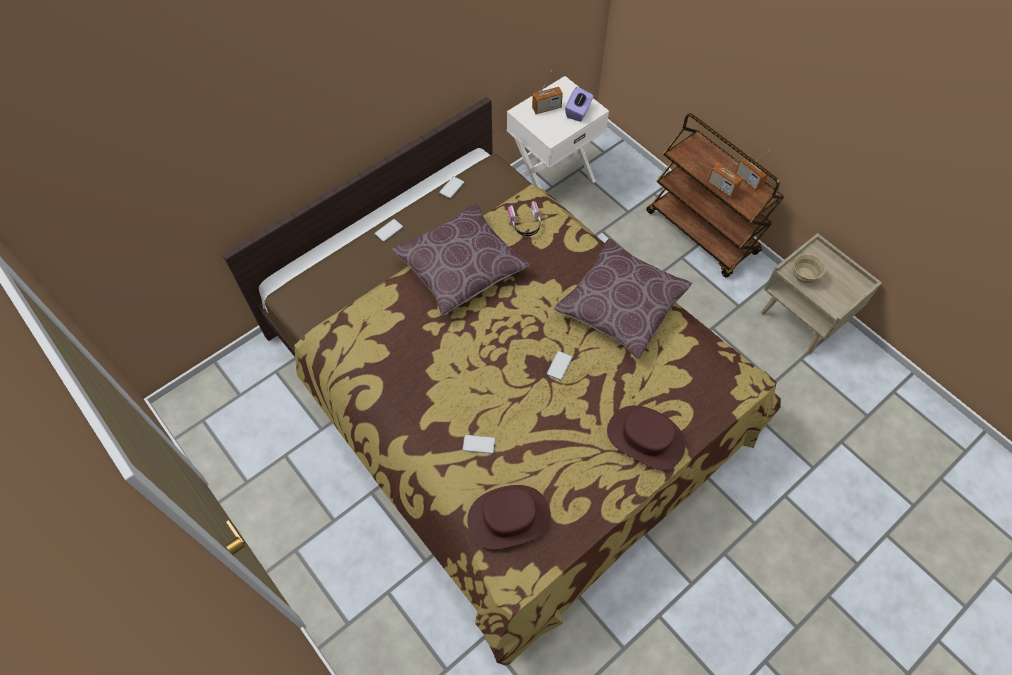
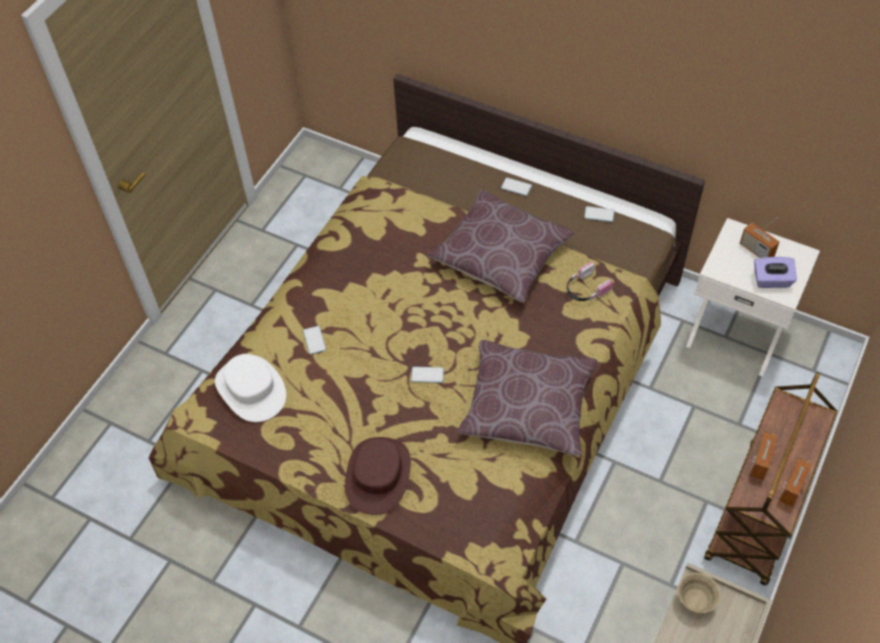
camera: 70 degrees right, 5 degrees down
(509, 518) = (251, 389): brown hat -> white hat

